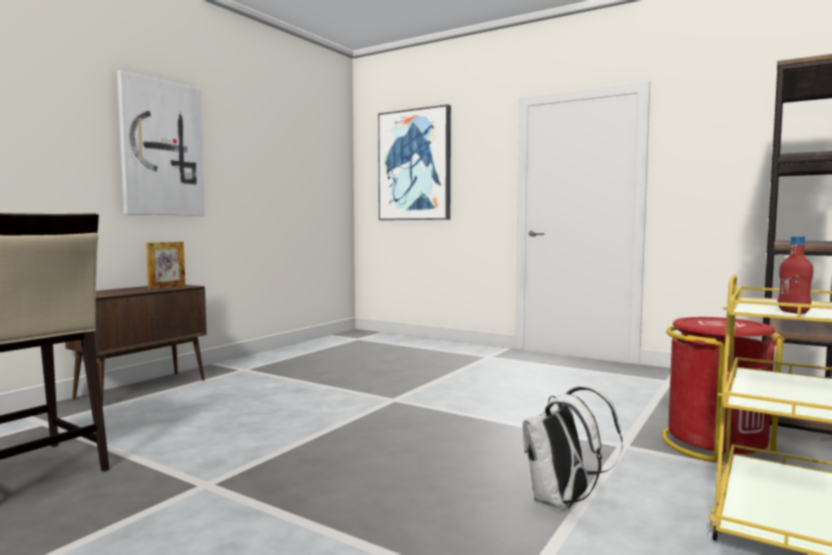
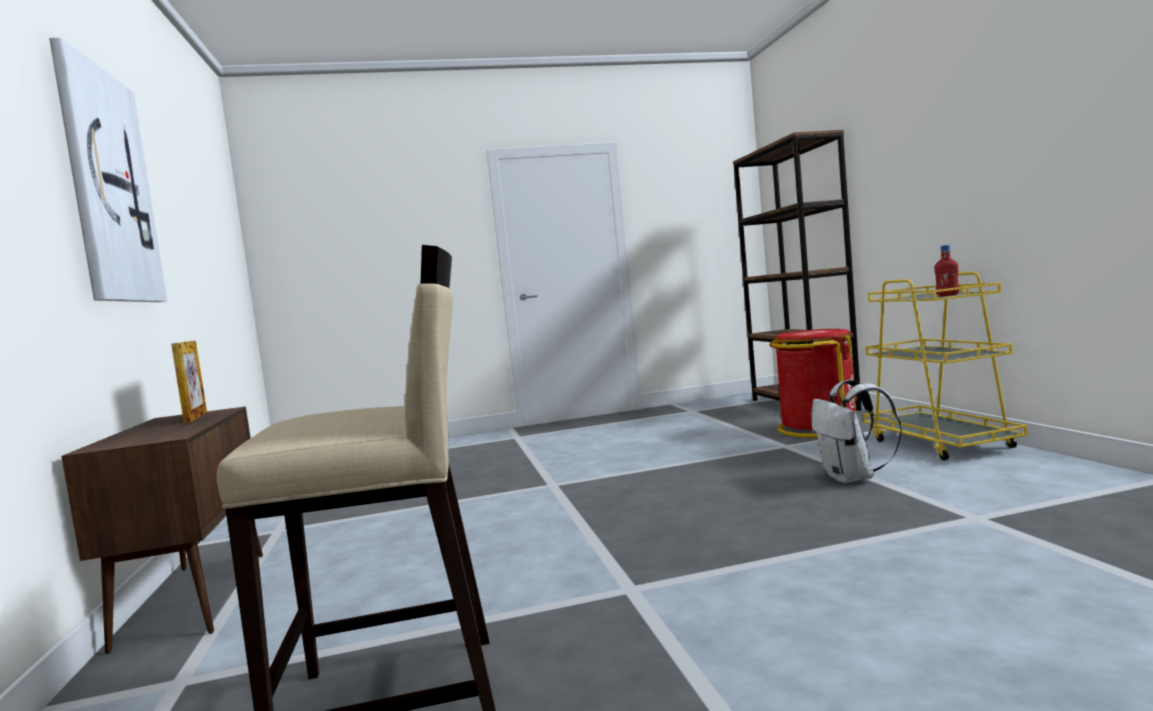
camera: 45 degrees left, 0 degrees up
(415, 165) = (352, 227): picture -> none

